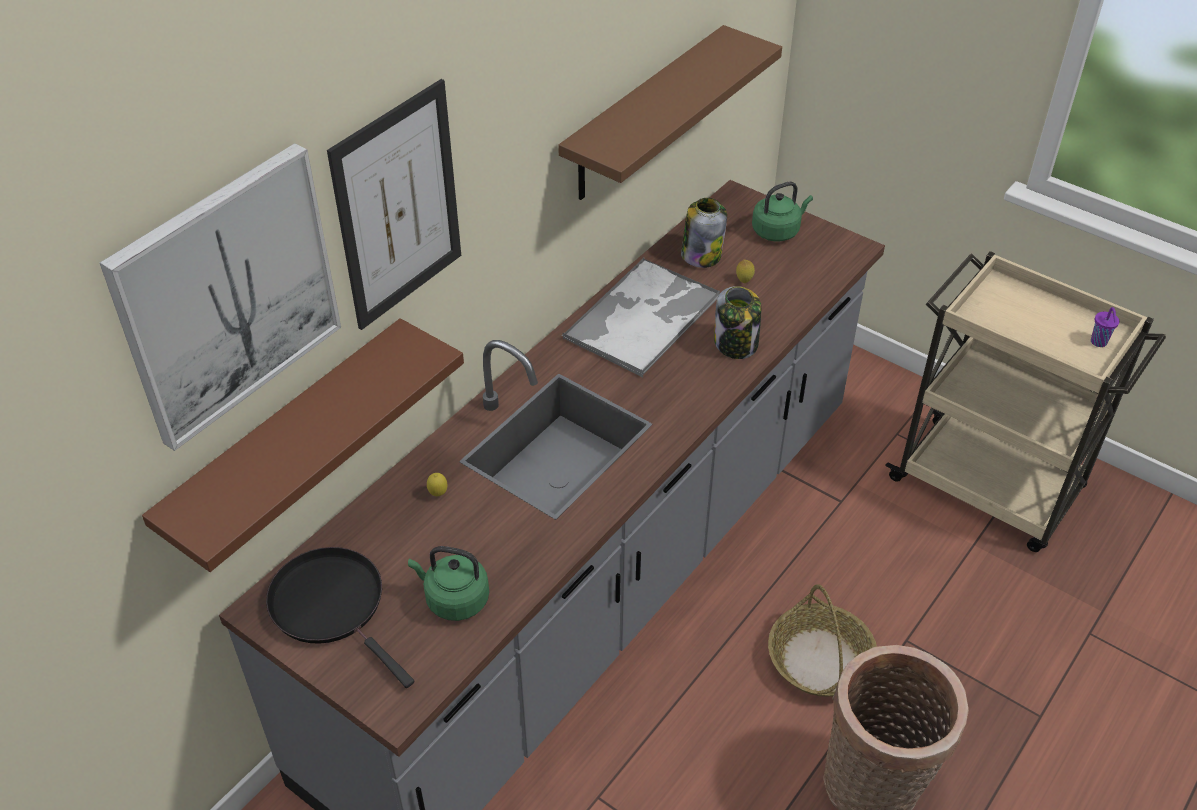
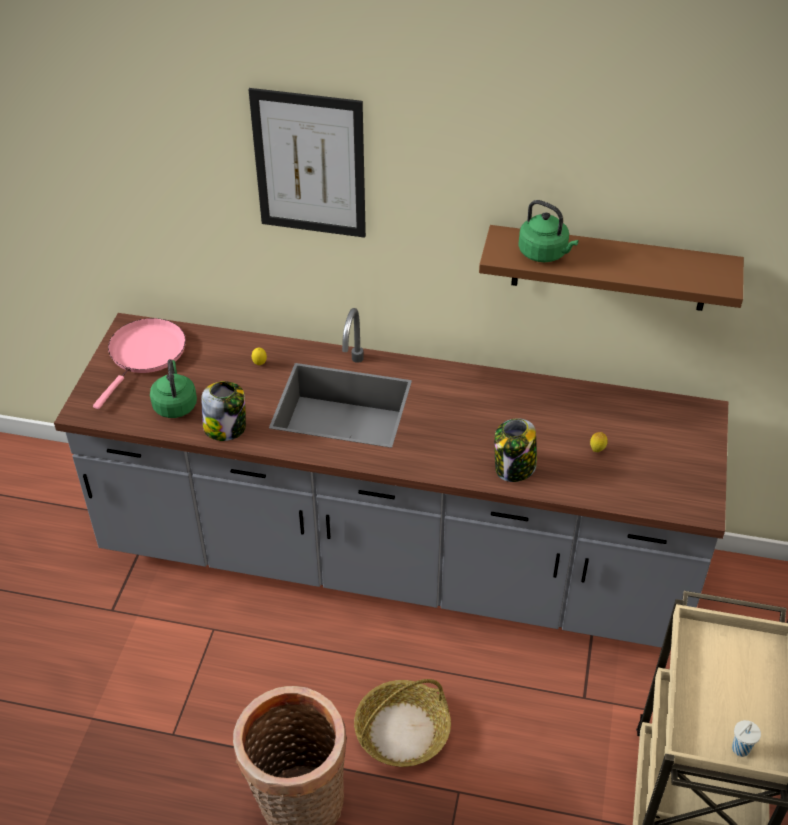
camera: 65 degrees right, 0 degrees up
(228, 295) = (159, 128): picture -> none
(288, 442) = (194, 253): brown shelf -> none
(332, 606) = (145, 354): black frying pan -> pink frying pan
(643, 317) = (506, 404): tray -> none
(701, 255) = (609, 414): jar -> jar (226, 428)
(777, 231) = (682, 452): green kettle -> green kettle (545, 254)
(1099, 343) = (739, 749): purple cup -> white cup

